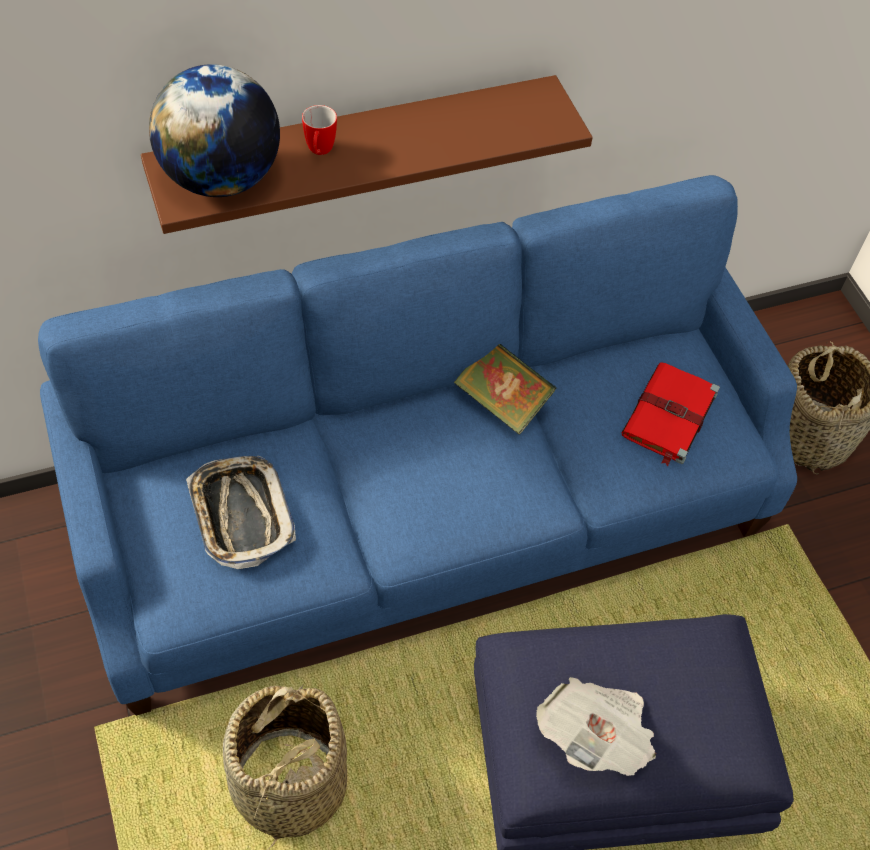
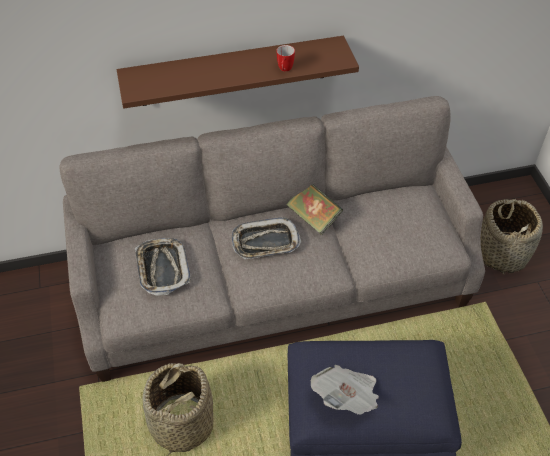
camera: 10 degrees right, 5 degrees down
(221, 178) = (156, 82): globe -> none
(319, 152) = (209, 70): mug -> mug (284, 70)
(421, 454) = (265, 242): none -> tray
(426, 516) = (275, 286): blue sofa -> grey sofa
(669, 416) = (408, 229): red book -> none

